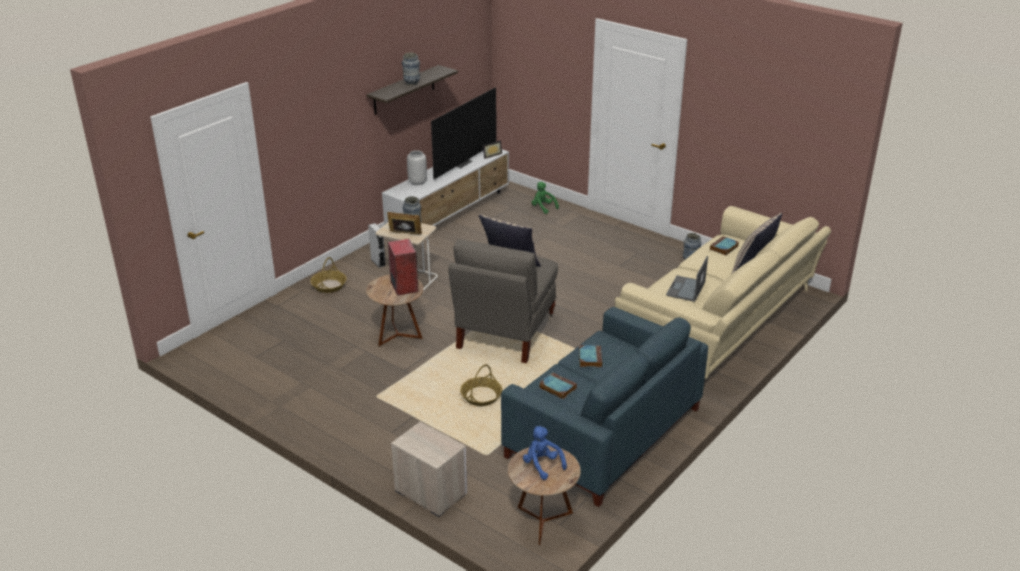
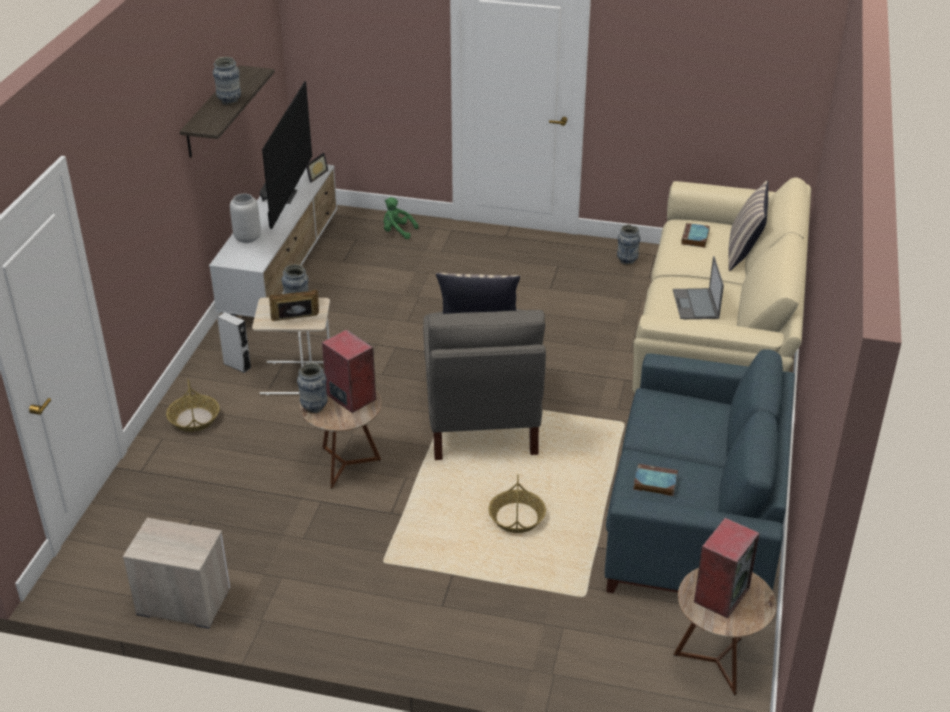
camera: 25 degrees left, 5 degrees up
(377, 286) = (314, 408): none -> vase
(430, 492) = (553, 673): nightstand -> nightstand (182, 601)
(542, 465) = (721, 594): blue plush toy -> speaker
(590, 358) = (660, 429): book -> none

